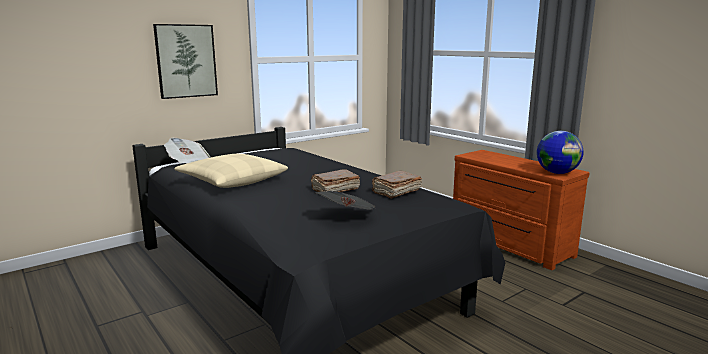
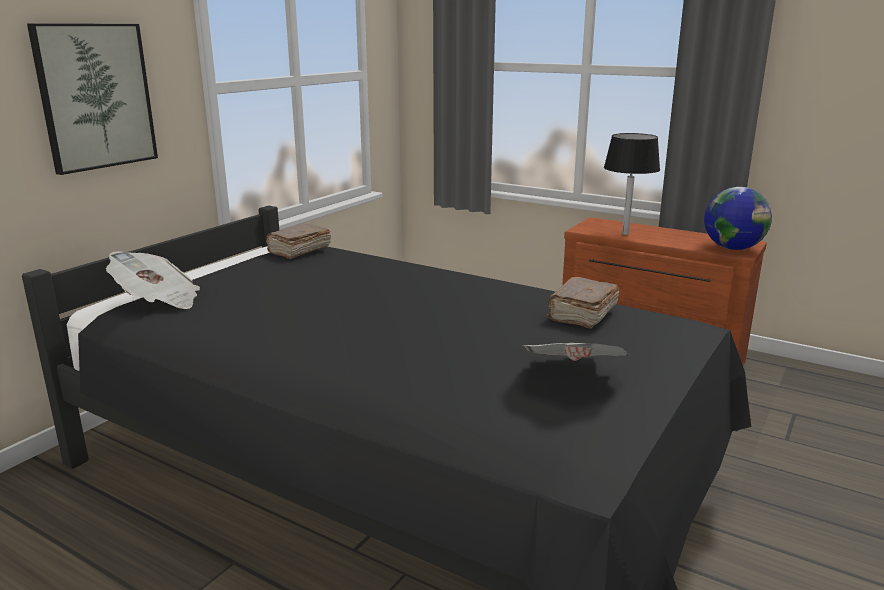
camera: 20 degrees left, 5 degrees up
(232, 180) = (282, 327): beige pillow -> none
(334, 190) = (485, 324): brown book -> brown book (298, 251)
(493, 159) = (625, 234): none -> black table lamp

